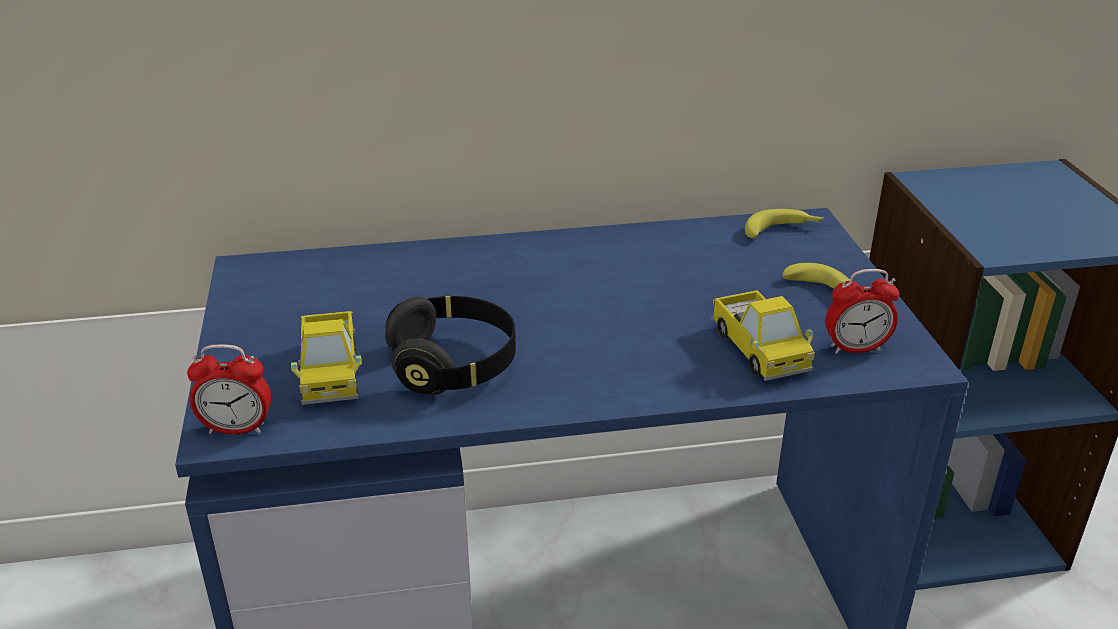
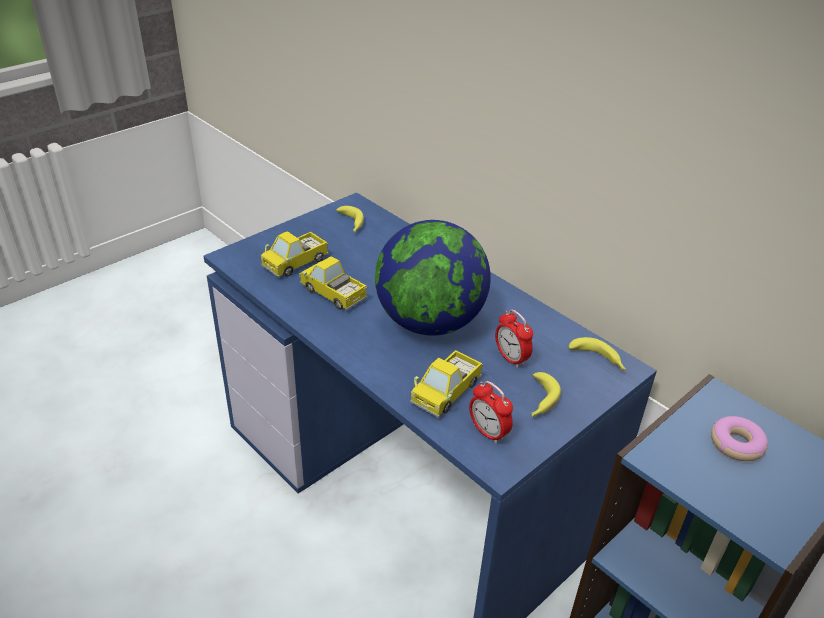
camera: 55 degrees right, 5 degrees up
(237, 429) = (236, 258): alarm clock -> alarm clock (511, 358)
(295, 289) = (351, 224): none -> banana
(453, 365) = (333, 294): black headphones -> toy truck
(605, 311) = (429, 322): none -> globe
(999, 202) = (736, 444): none -> donut

